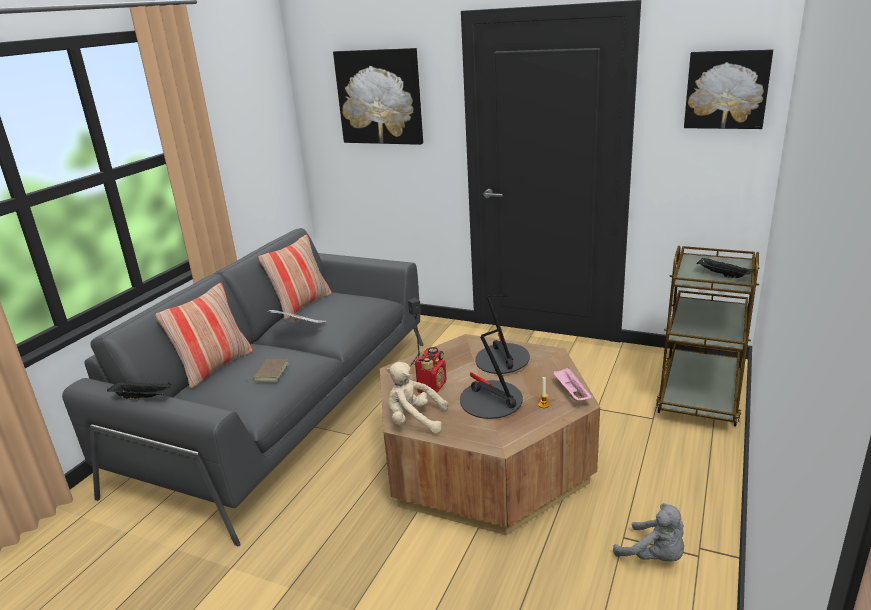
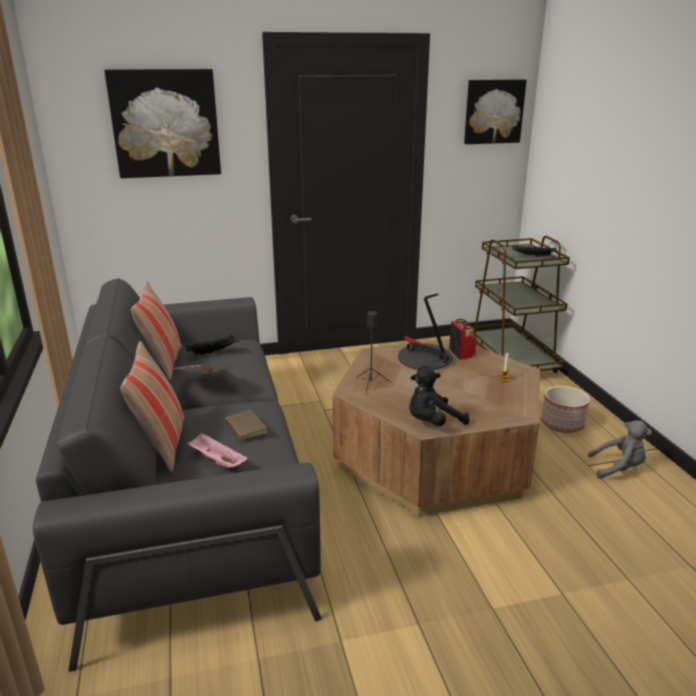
camera: 40 degrees left, 0 degrees up
(143, 398) = (180, 488): black tray -> black tray (213, 352)
(414, 421) = (432, 423): beige plush toy -> black plush toy
(432, 386) = (403, 393): radio -> radio (461, 353)
(491, 401) = (465, 389): table lamp -> none
(571, 393) = (508, 366): pink tray -> pink tray (216, 461)
(657, 484) = (562, 424): none -> planter

